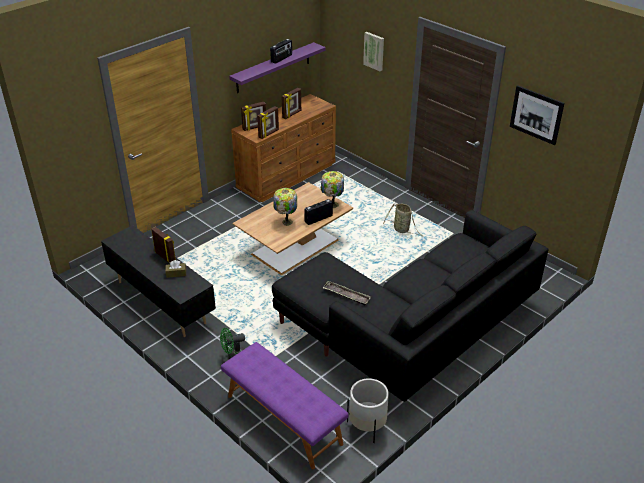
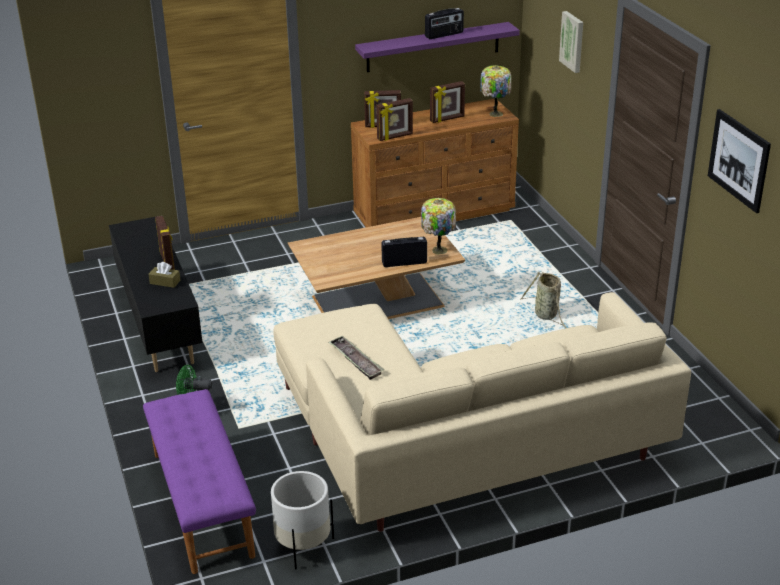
camera: 25 degrees right, 5 degrees down
(286, 222) = (358, 257): table lamp -> table lamp (495, 113)
(411, 330) = (458, 445): black sofa -> beige sofa

